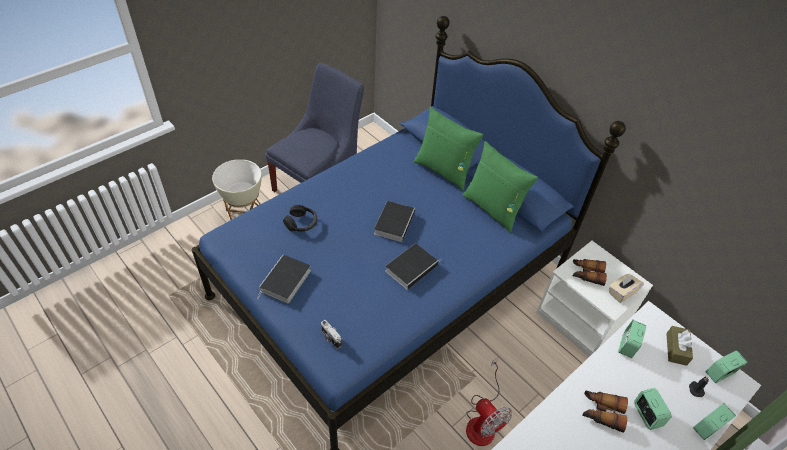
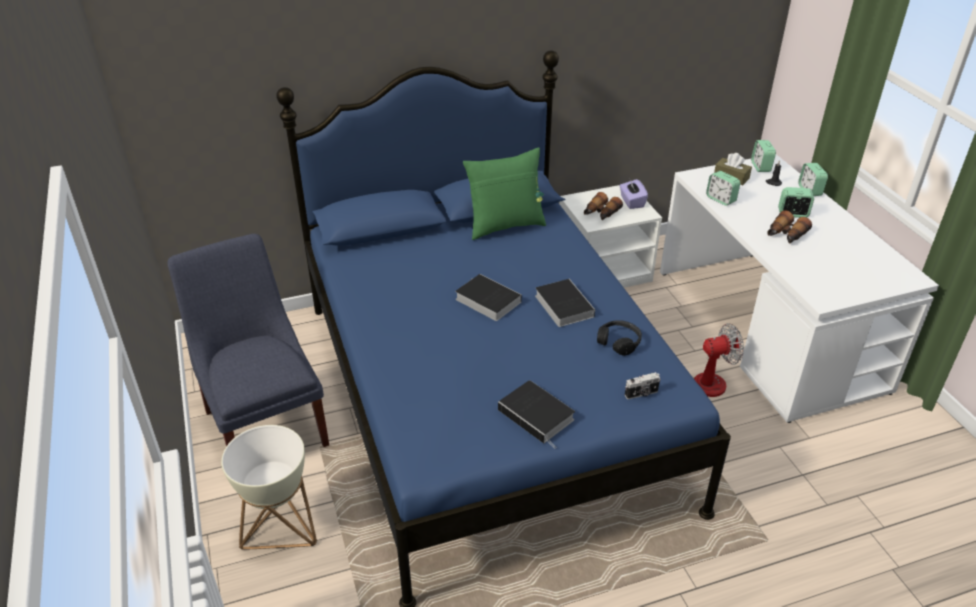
camera: 65 degrees left, 10 degrees down
(301, 223) = (444, 378): black headphones -> black headphones (619, 342)
(443, 171) = (423, 242): green pillow -> none
(621, 292) = (632, 202): beige tissue box -> purple tissue box

